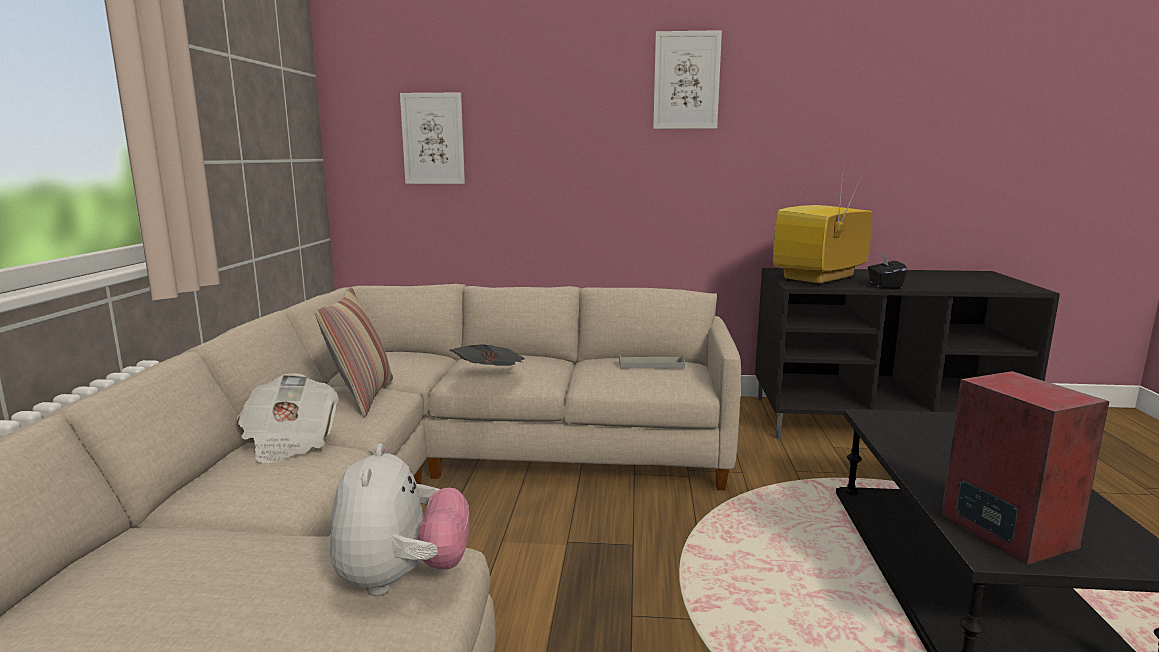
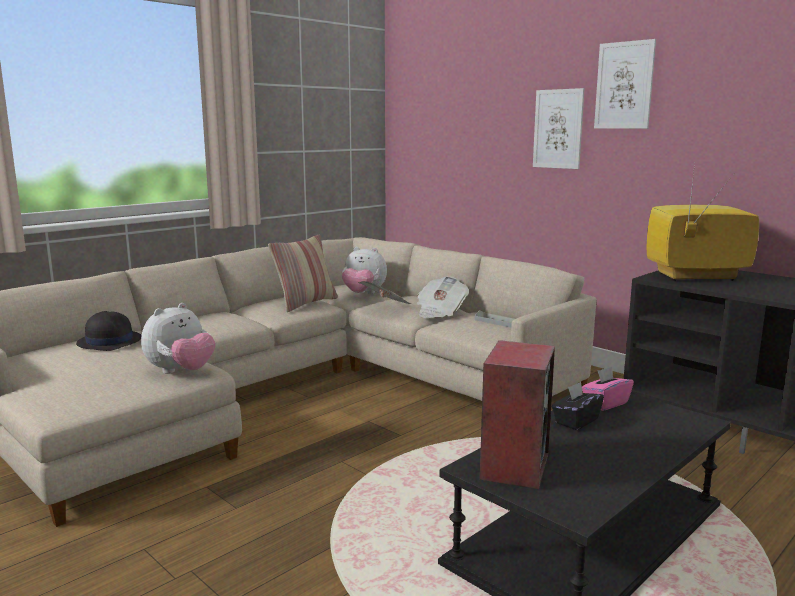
camera: 40 degrees right, 0 degrees up
(137, 575) = (109, 341): none -> black hat
(290, 442) = (235, 314): newspaper -> newspaper (440, 312)
(417, 365) = (363, 294): none -> plush toy
(433, 139) = (444, 135): picture -> picture (558, 129)
(884, 286) = (740, 290): black tissue box -> black tissue box (576, 421)
(892, 427) = (605, 403): none -> pink tissue box

